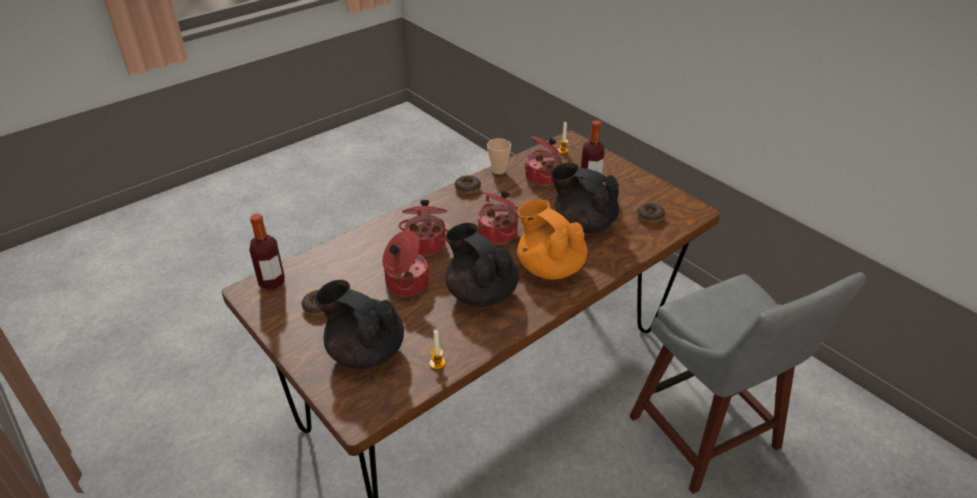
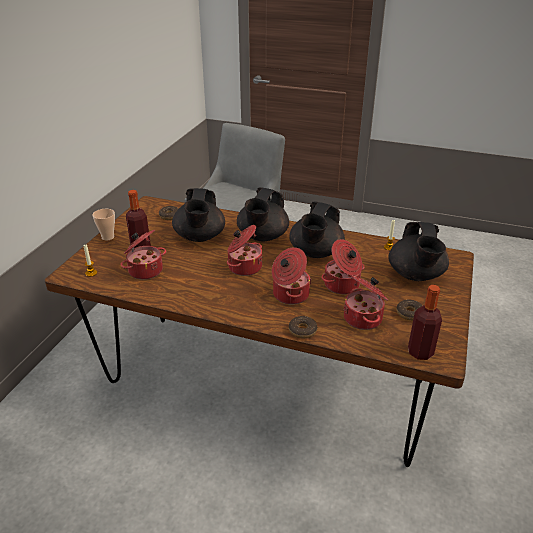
camera: 120 degrees left, 5 degrees down
(346, 272) = (364, 318): none -> cooking pot
(467, 188) = (193, 303): donut -> donut (302, 330)
(498, 170) = (150, 296): cup -> cup (108, 237)
(549, 267) = (262, 237): orange teapot -> black teapot

